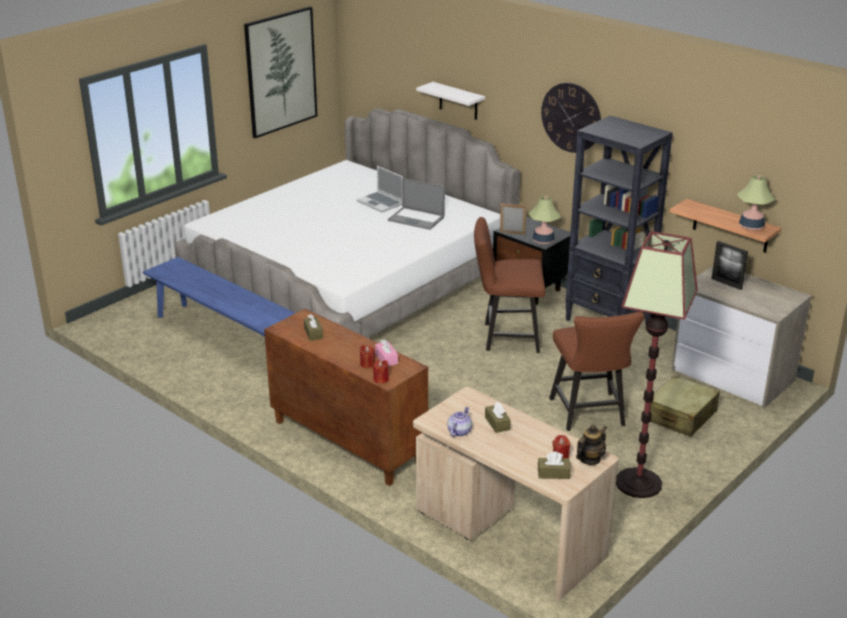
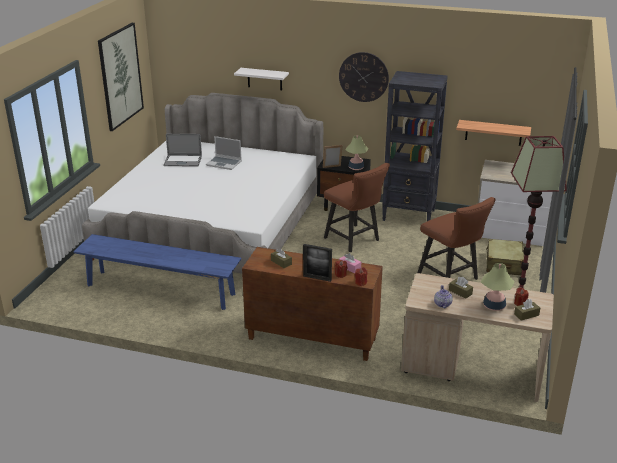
camera: 25 degrees left, 0 degrees up
(416, 219) = (260, 169): laptop -> laptop (183, 161)
(506, 337) = (354, 240): brown chair -> brown chair turned 105 degrees counterclockwise
(589, 459) = (537, 299): teapot -> none
(726, 283) = (503, 170): picture frame -> picture frame (317, 278)
(751, 226) = (514, 129): table lamp -> table lamp (494, 306)

